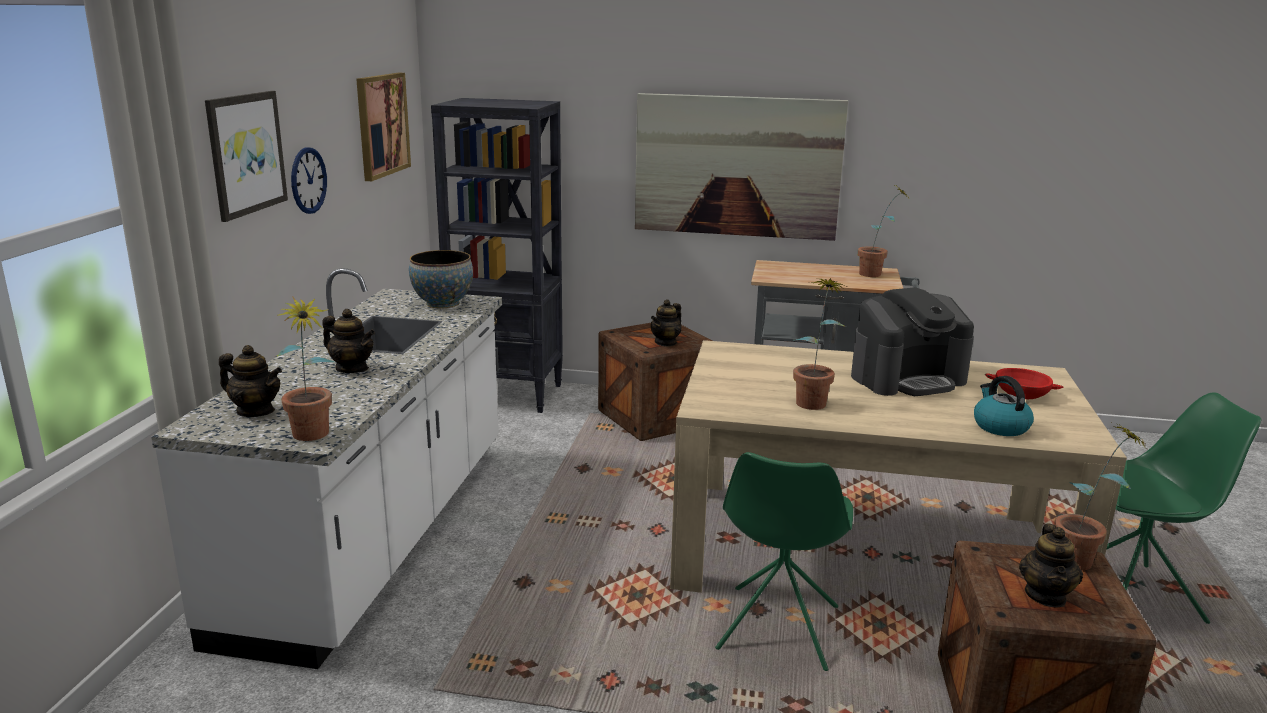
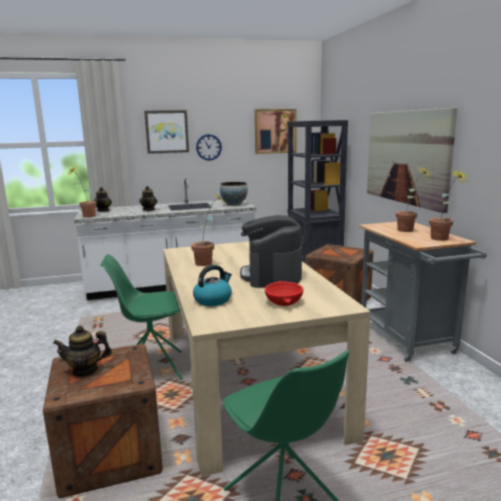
camera: 65 degrees right, 5 degrees down
(666, 342) = (333, 254): teapot -> none
(907, 378) = (272, 275): coffee machine -> coffee machine turned 45 degrees clockwise
(1083, 559) = (136, 380): potted plant -> potted plant (409, 231)

